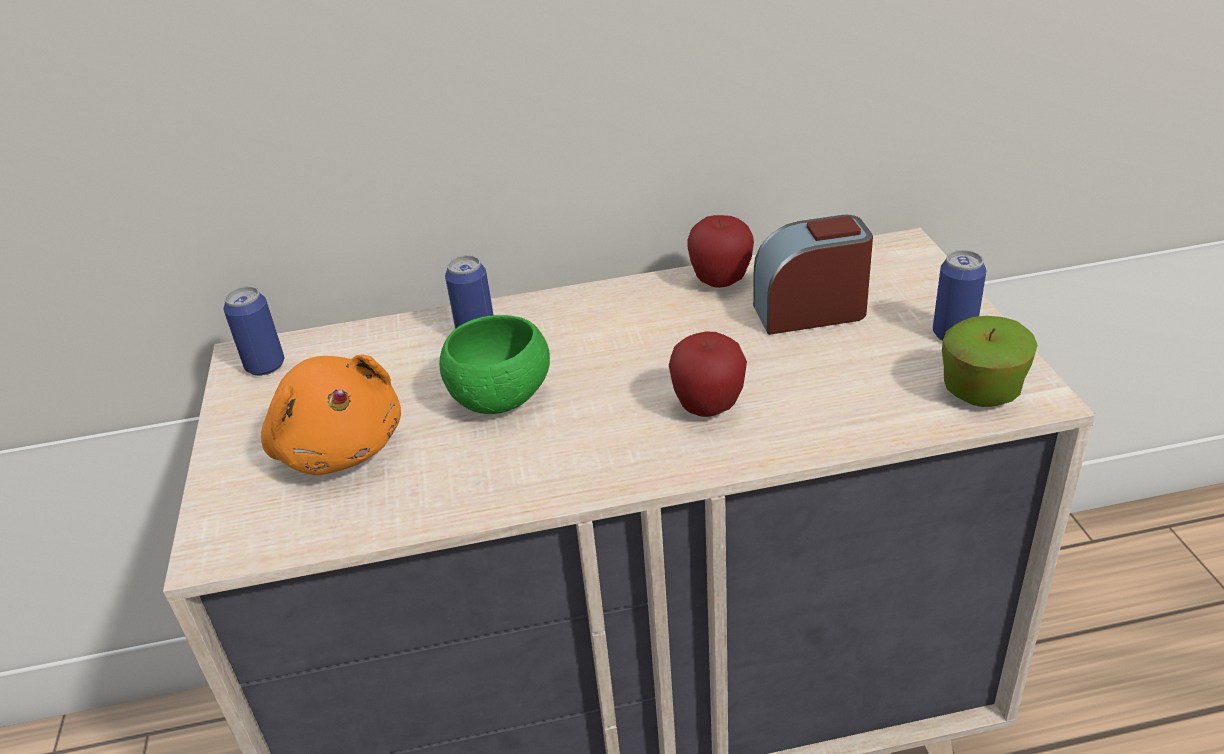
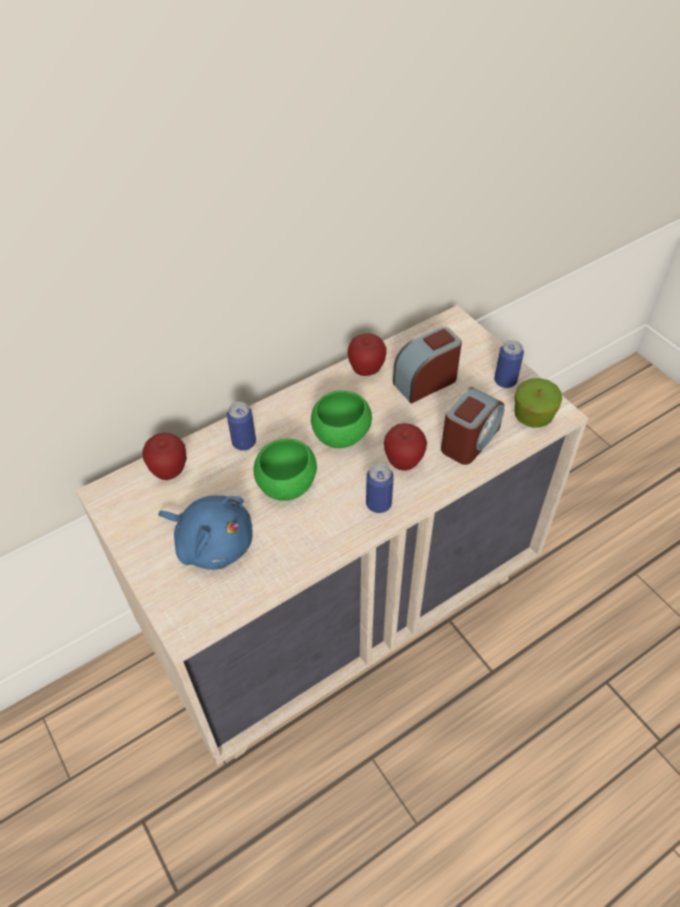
camera: 25 degrees left, 15 degrees up
(265, 366) = (124, 498): can -> can (378, 504)
(339, 447) = (212, 543): orange plush toy -> blue plush toy
(349, 347) = (169, 471): none -> apple
(628, 353) = (341, 435): none -> green bowl
(843, 401) = (469, 440): none -> alarm clock

